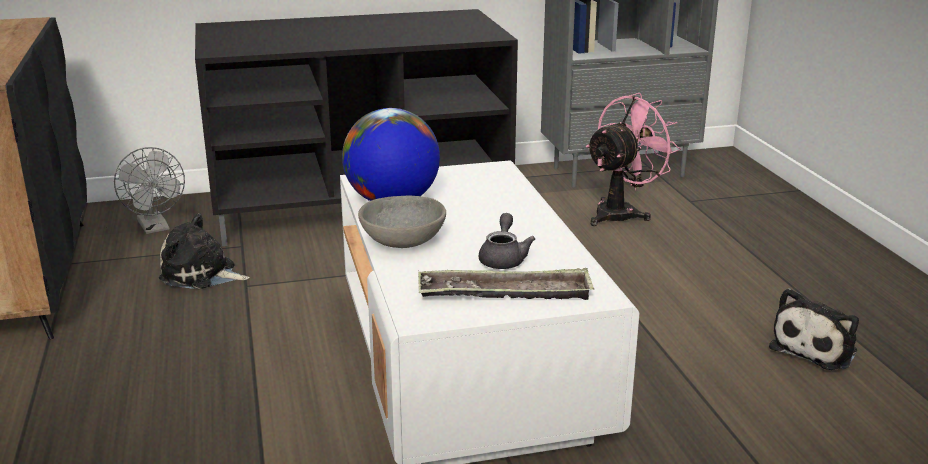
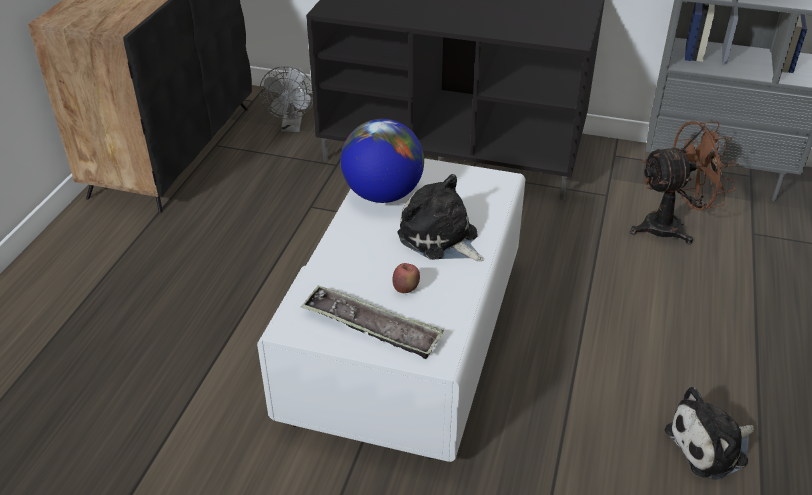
camera: 30 degrees right, 15 degrees up
(201, 275) = (289, 185): plush toy -> plush toy (440, 239)
(403, 241) = (351, 242): grey bowl -> none
(503, 258) = (406, 289): grey teapot -> apple
(622, 212) = (672, 226): pink fan -> brown fan

